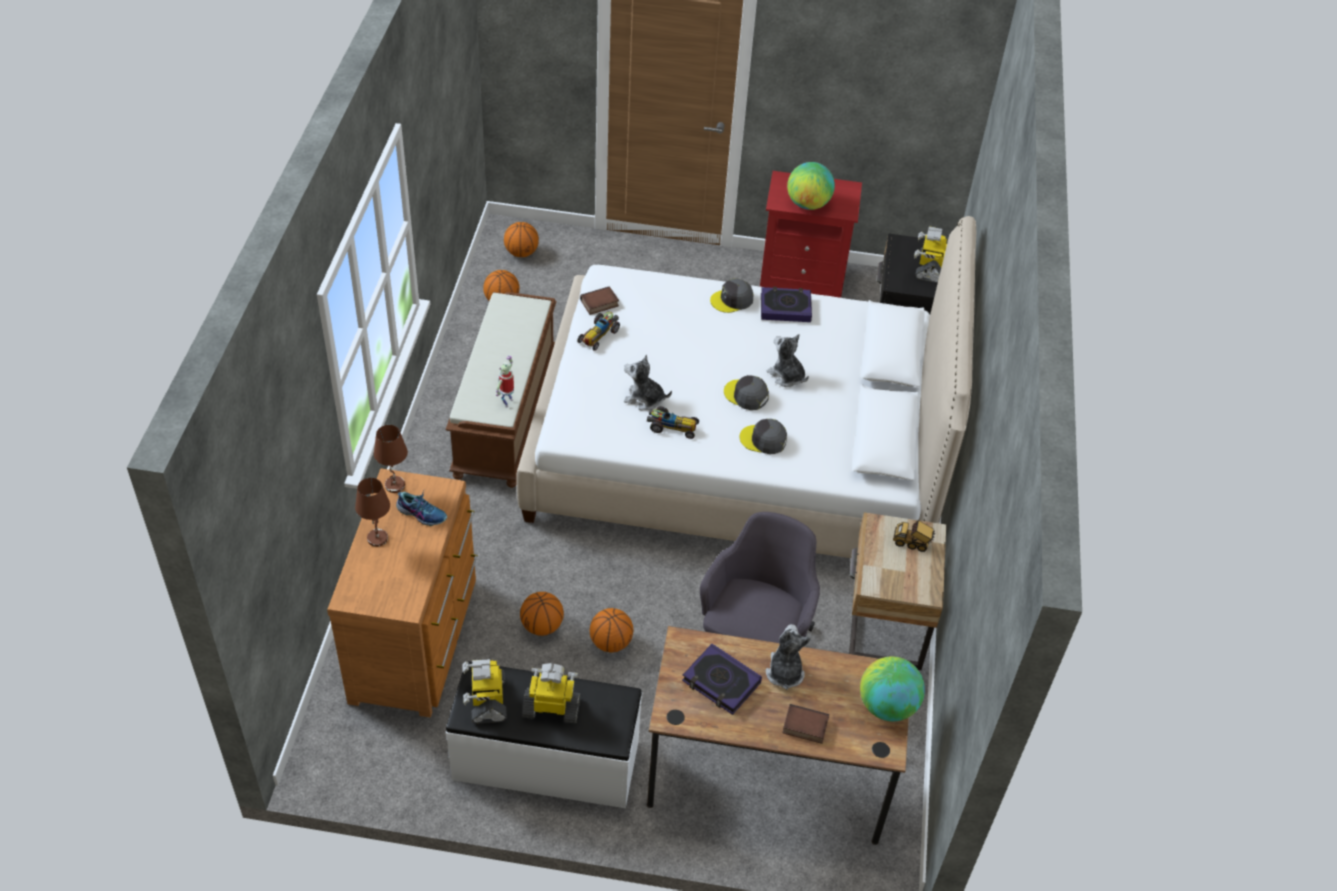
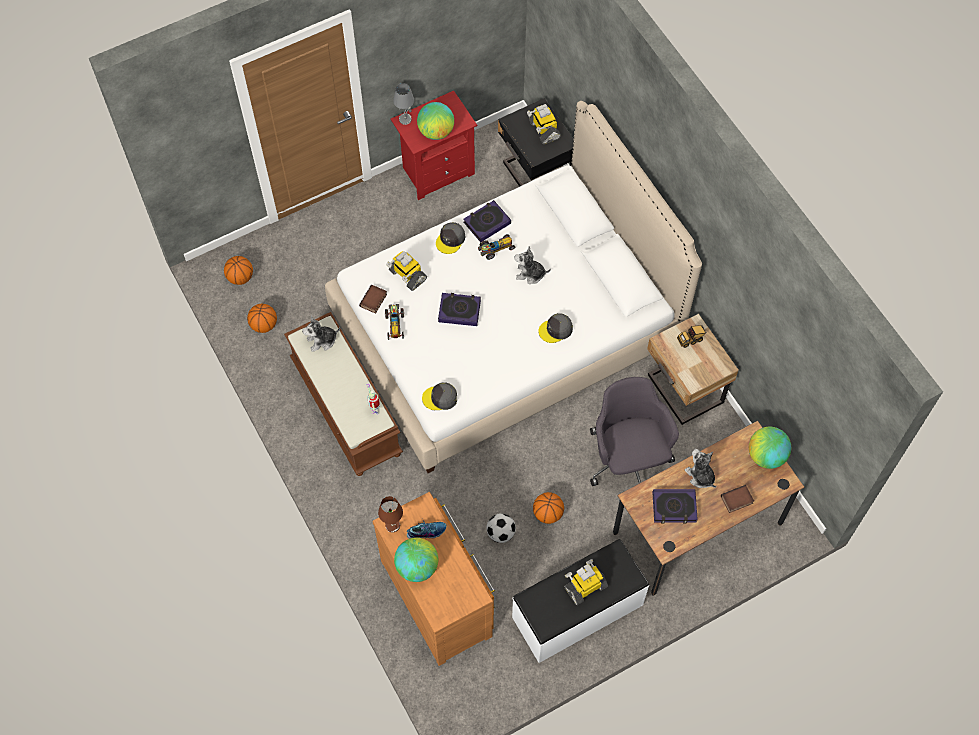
camera: 35 degrees left, 15 degrees up
(377, 538) = (417, 567): brown table lamp -> globe
(487, 700) = (547, 610): toy robot -> toy robot (407, 275)
(542, 626) = (500, 533): basketball -> football
(644, 399) = (464, 351): plush toy -> plush toy (322, 340)
(671, 426) = (496, 359): toy car -> toy car (495, 249)
(677, 362) = (459, 311): none -> book
(746, 395) = (519, 305): grey cap -> grey cap (440, 398)
(787, 178) = (405, 119): none -> grey table lamp

